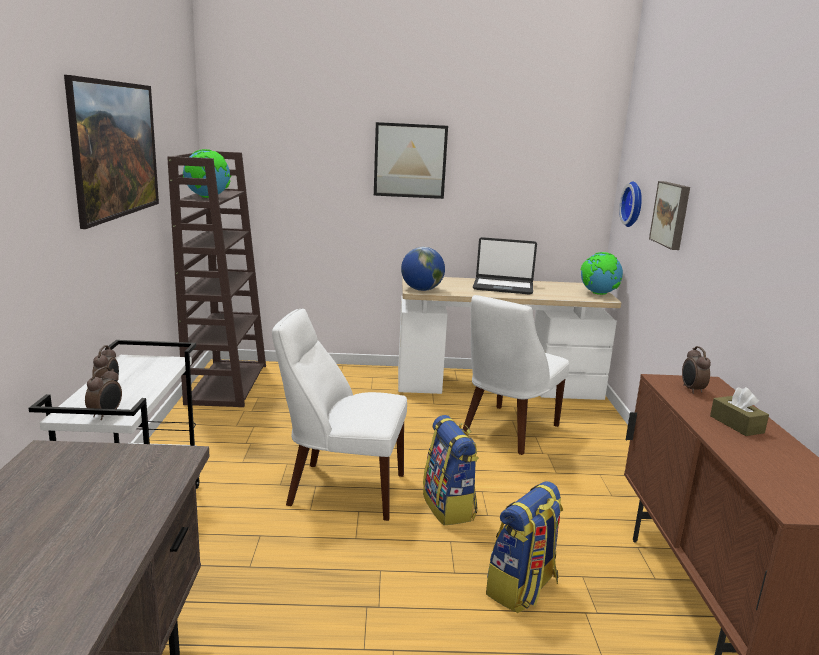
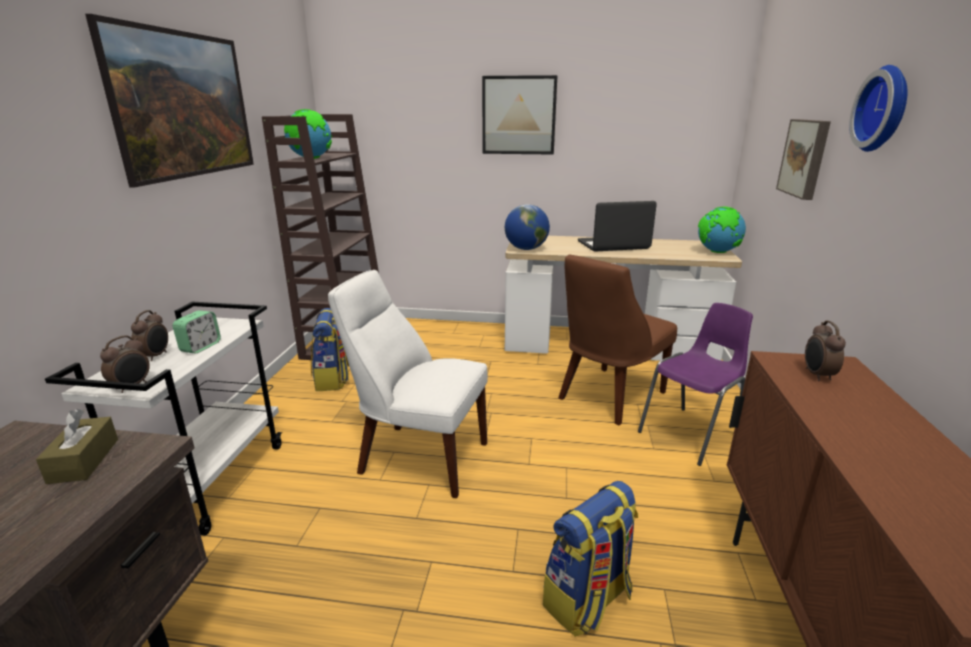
camera: 10 degrees right, 5 degrees up
(147, 381) = (200, 347): none -> alarm clock
(449, 507) = (526, 485): backpack -> backpack (332, 379)
(503, 287) = (613, 245): laptop -> laptop turned 150 degrees clockwise
(507, 431) = (608, 397): white chair -> brown chair
(587, 459) = (691, 434): none -> purple chair
(634, 204) = (762, 151): wall clock -> wall clock (885, 109)
(736, 424) = (879, 431): brown tissue box -> brown tissue box (84, 460)

